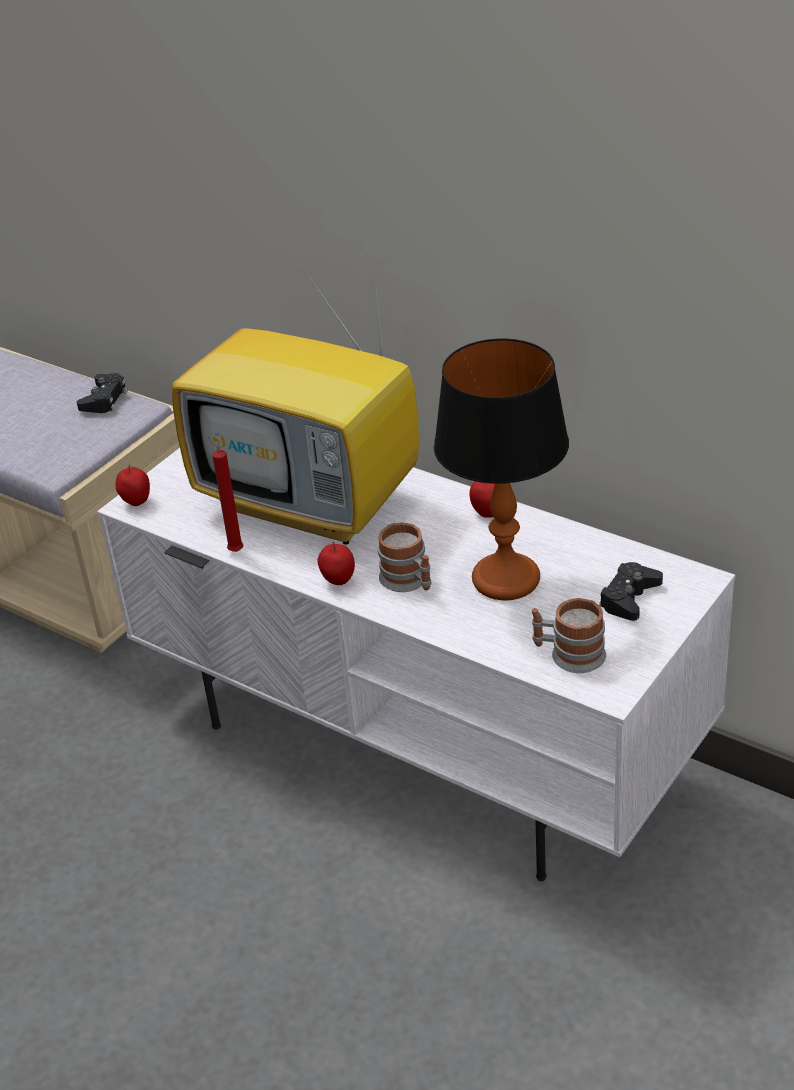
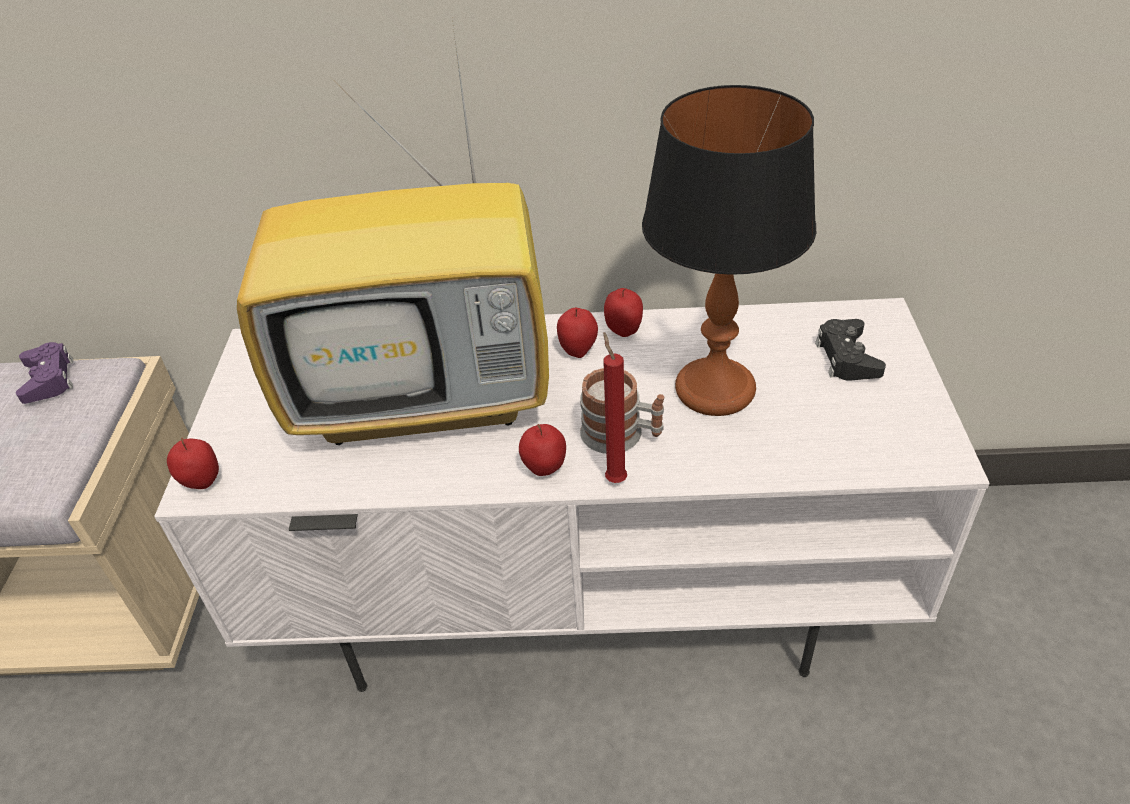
camera: 35 degrees left, 5 degrees up
(104, 399) = (49, 379): black game controller -> purple game controller
(237, 550) = (388, 486): red candle -> red candle (614, 478)
(441, 514) = (578, 351): none -> apple
(569, 655) = (862, 439): mug -> none

